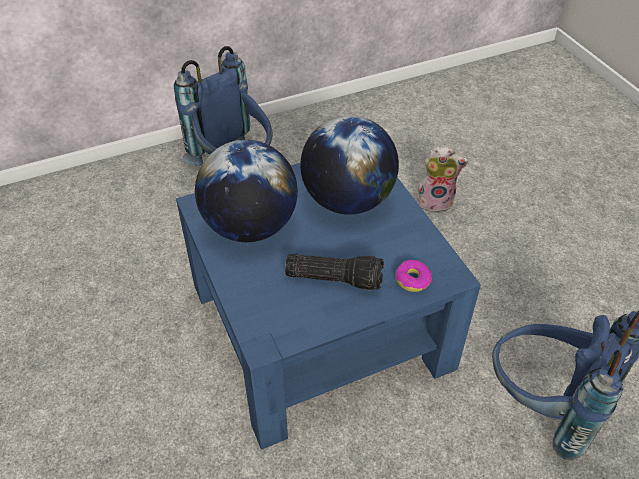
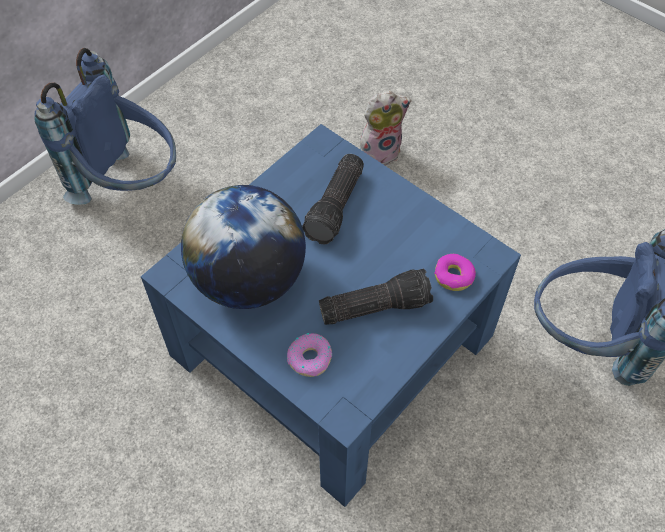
camera: 25 degrees left, 10 degrees up
(262, 295) = (310, 358): none -> donut
(347, 201) = (337, 207): globe -> flashlight

